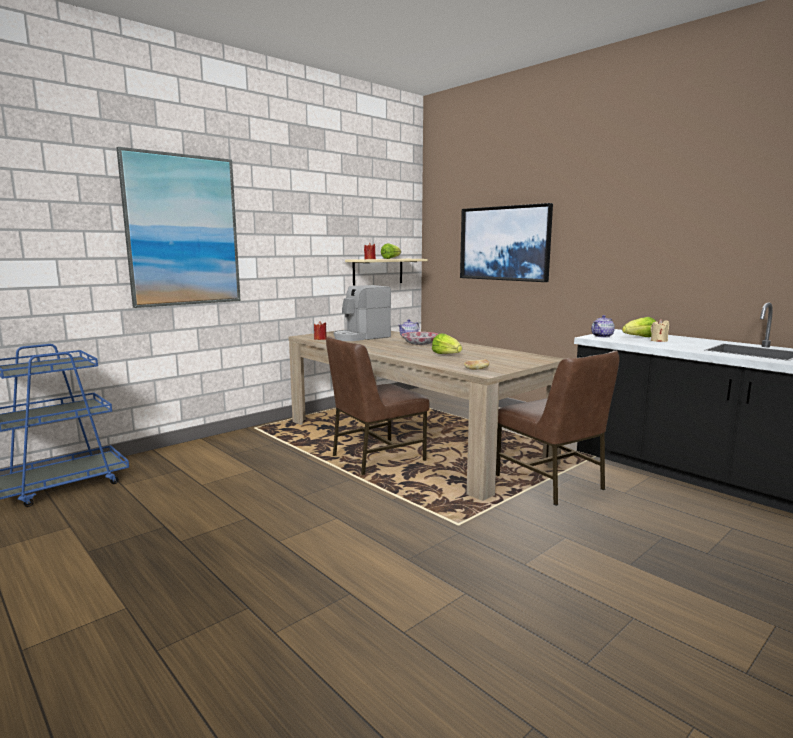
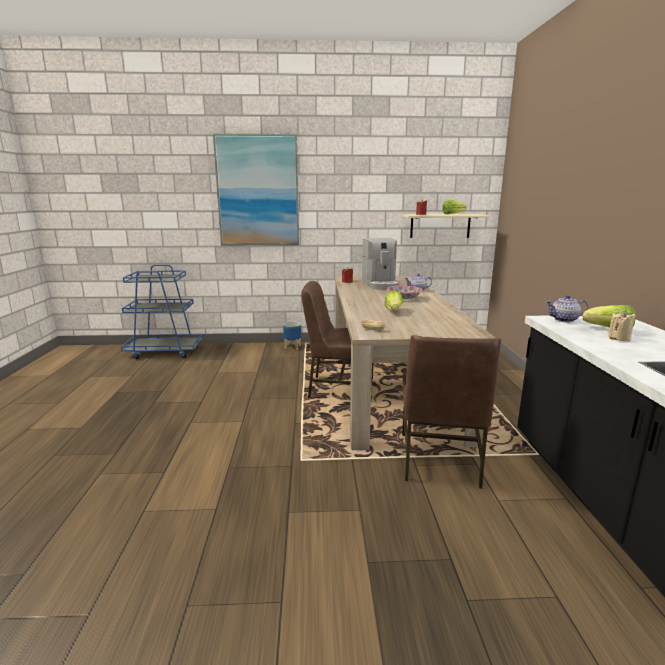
camera: 40 degrees right, 5 degrees up
(246, 435) = (292, 347): none -> planter
(361, 337) = (380, 284): coffee machine -> coffee machine turned 105 degrees counterclockwise
(504, 243) = (551, 201): picture -> none

